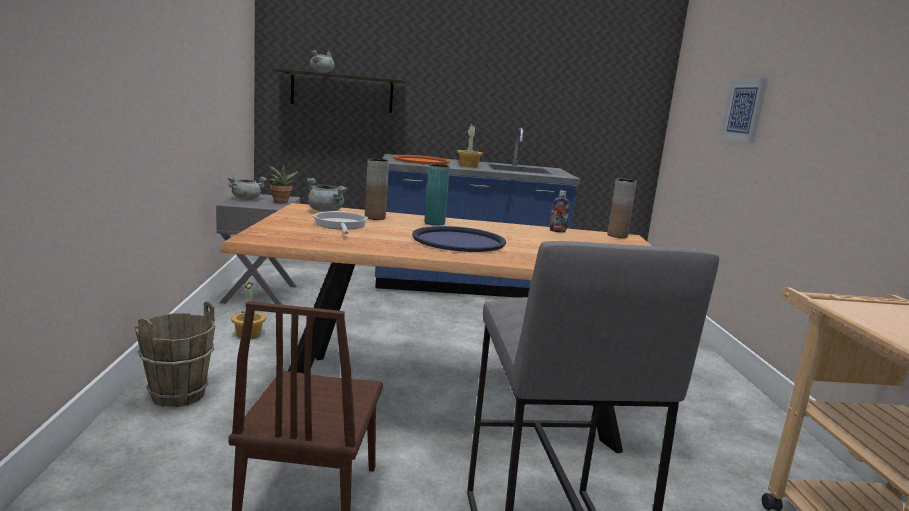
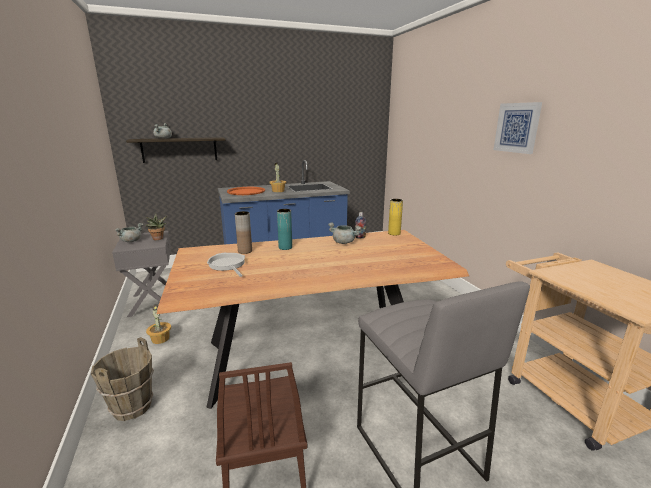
camera: 15 degrees left, 5 degrees up
(326, 211) = (208, 252): grey cooking pot -> grey cooking pot (344, 242)
(458, 241) = (311, 262): blue tray -> none
(617, 236) = (394, 233): brown vase -> yellow vase
(744, 110) = (442, 140): picture -> picture (517, 127)

